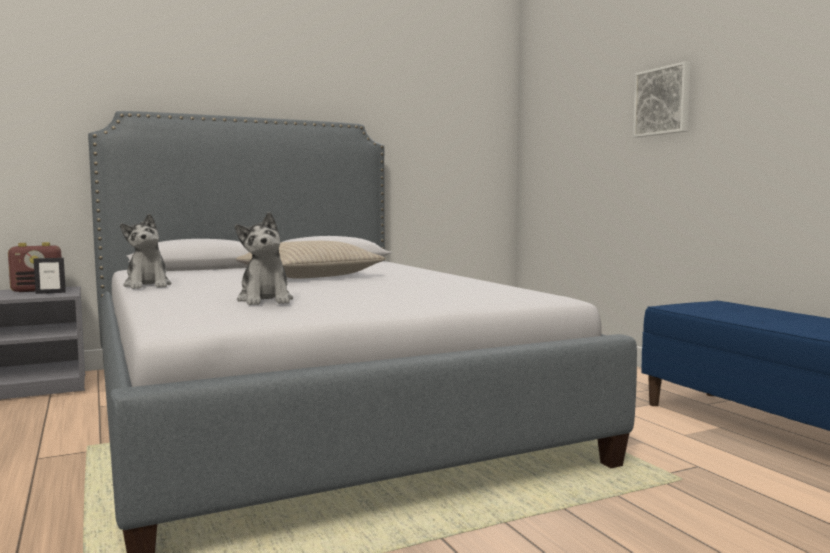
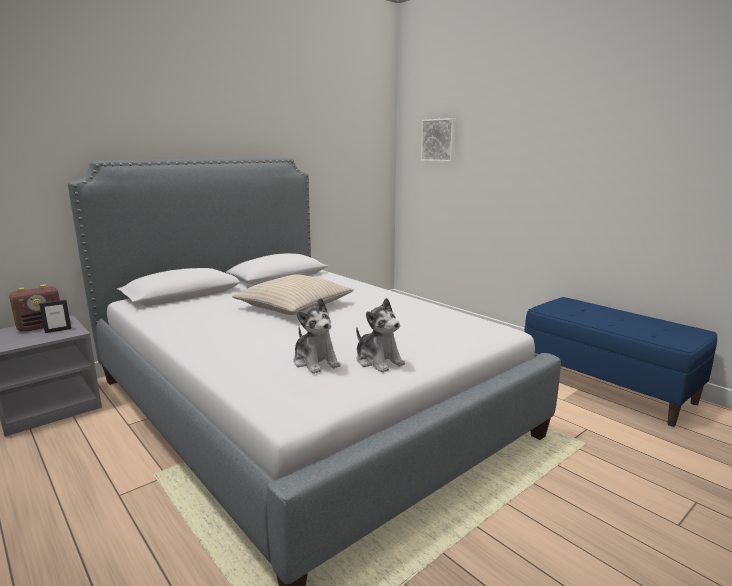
camera: 15 degrees left, 10 degrees up
(148, 285) = (179, 336): plush toy -> plush toy (378, 361)
(663, 101) = (525, 151): picture -> picture (439, 140)

